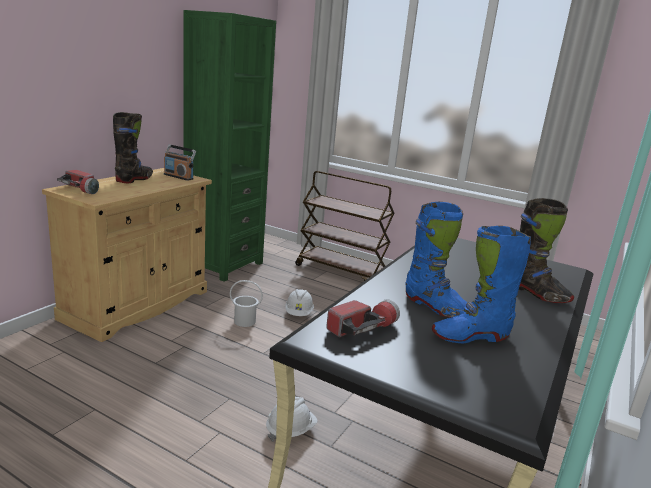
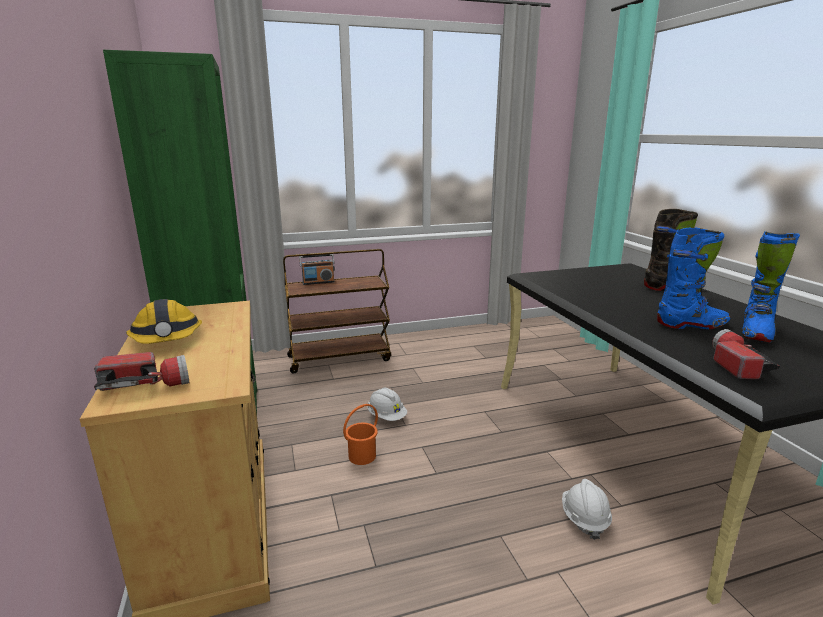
camera: 45 degrees left, 0 degrees up
(134, 179) = (167, 338): black boot -> hard hat
(179, 177) = (205, 312): radio -> radio (318, 282)
(244, 321) = (361, 456): white bucket -> orange bucket

